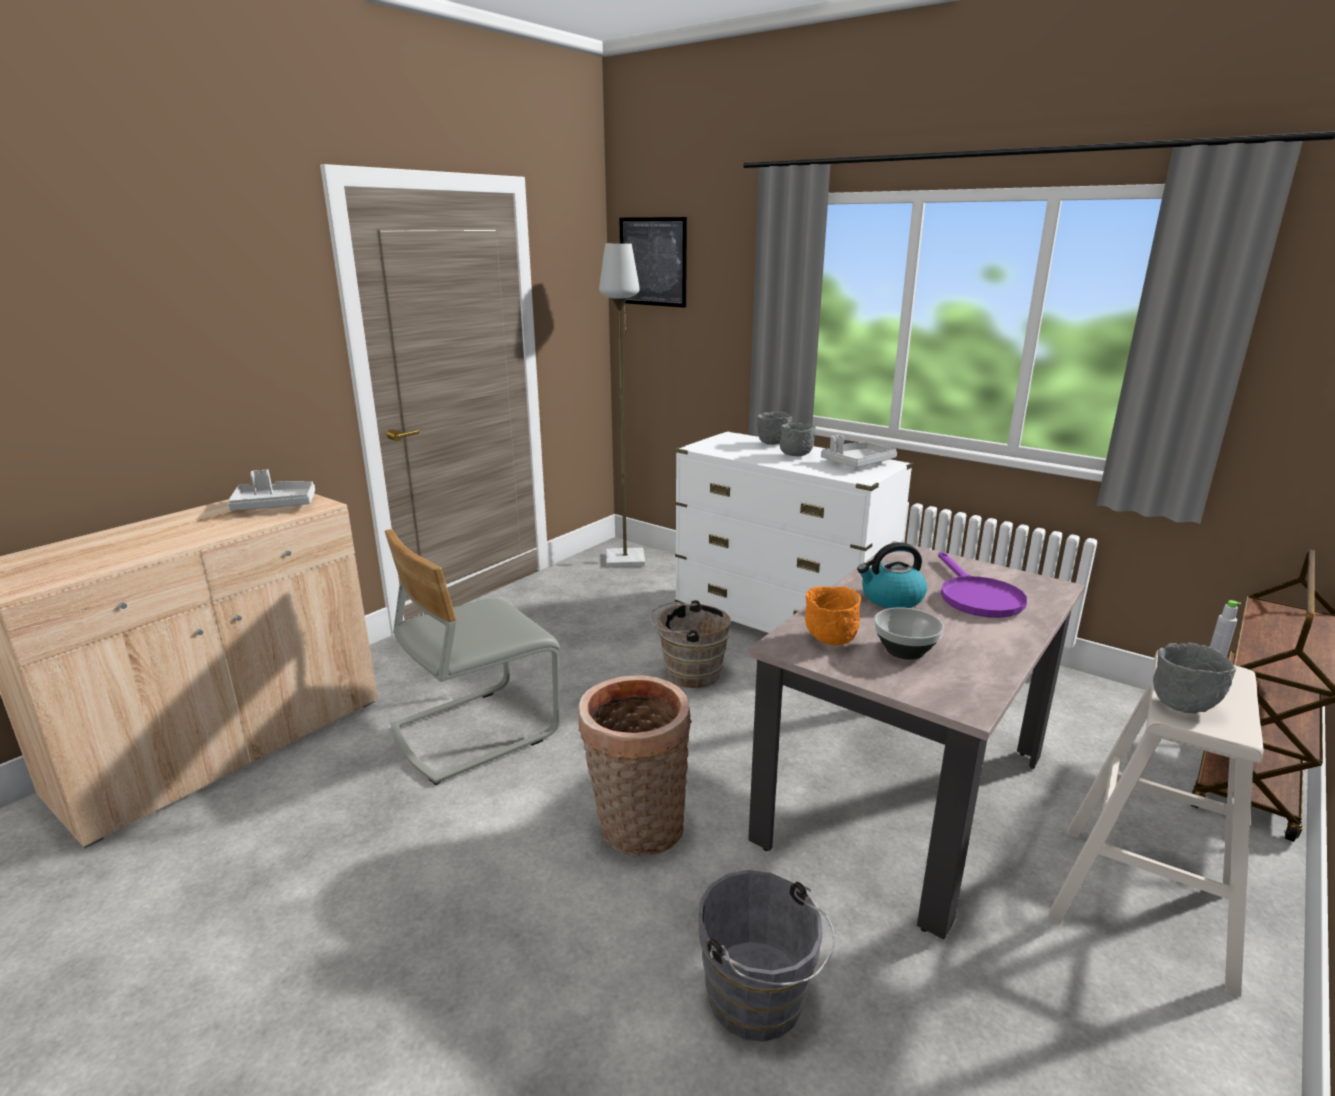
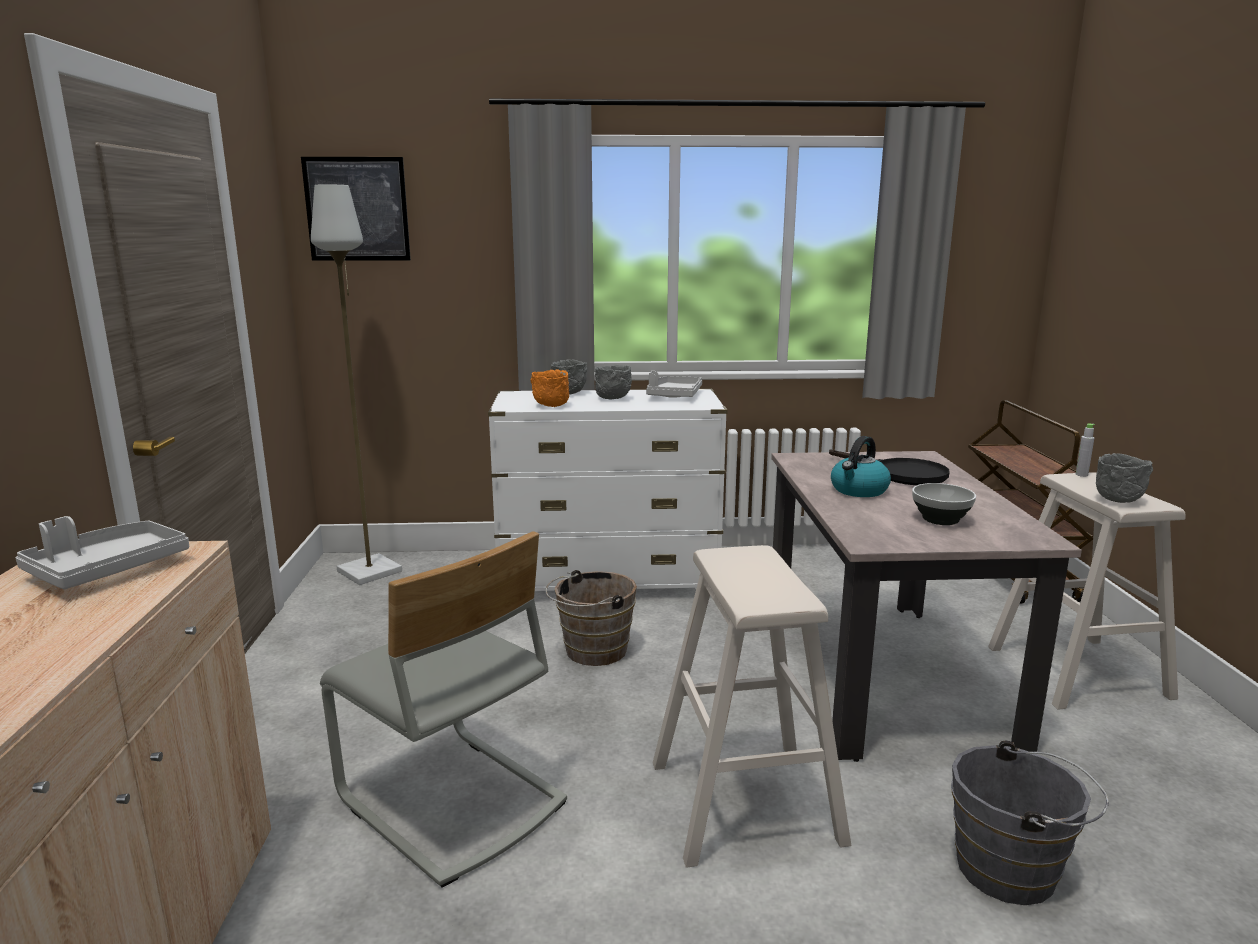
camera: 40 degrees left, 5 degrees down
(474, 730) = (450, 802): grey chair -> grey chair turned 60 degrees counterclockwise
(636, 829) = (745, 802): basket -> beige stool
(831, 639) = (886, 528): orange bowl -> orange bowl (551, 406)
(975, 597) = (900, 474): purple frying pan -> black frying pan

